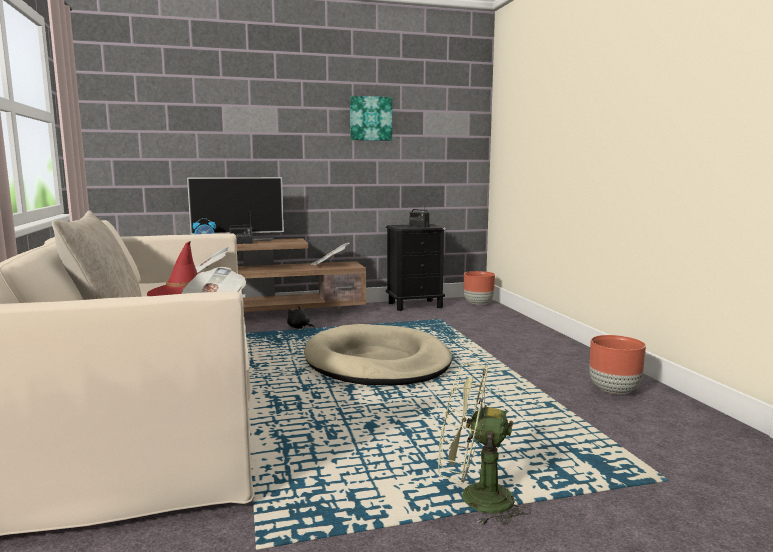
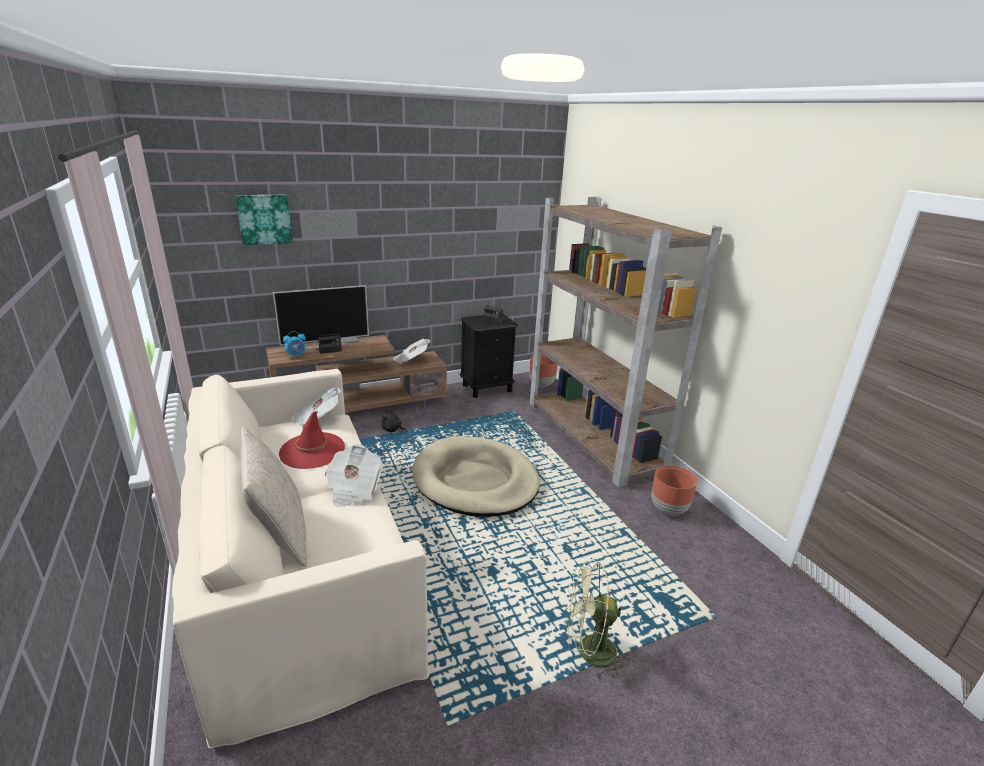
camera: 10 degrees left, 15 degrees up
(370, 118) = (447, 217): picture -> picture (264, 219)
(528, 337) = (592, 435): none -> brown bookcase

